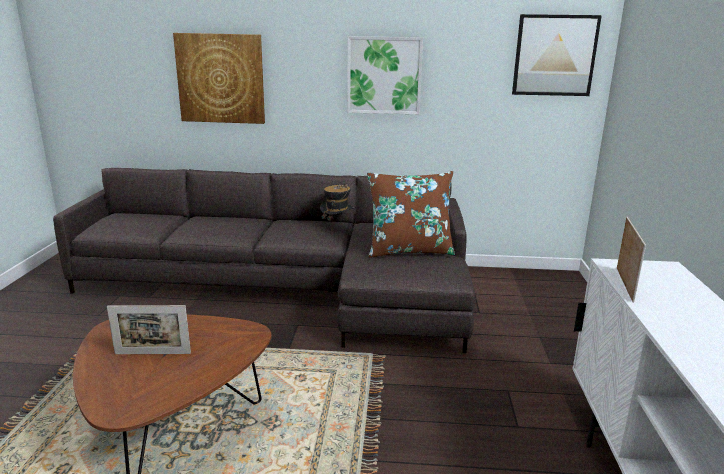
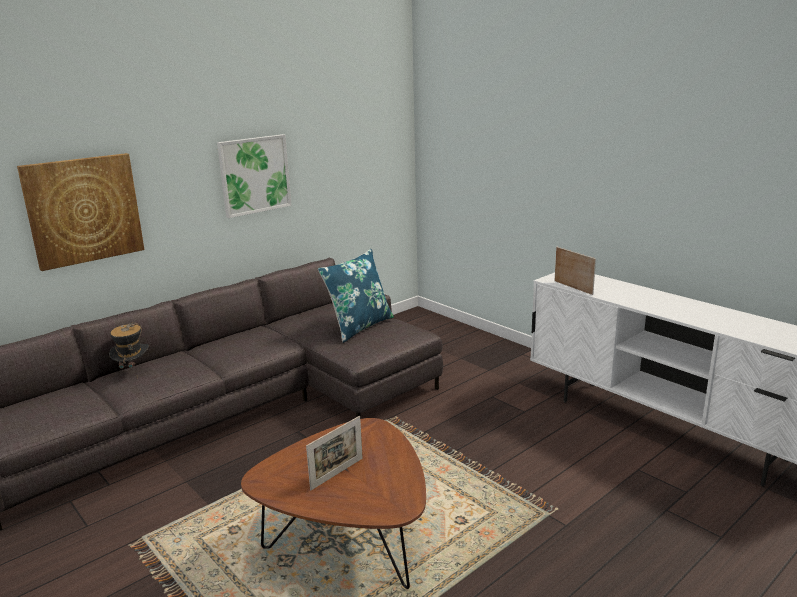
camera: 45 degrees left, 0 degrees up
(337, 225) = (266, 330): hat -> hat (133, 370)
(409, 250) = (359, 326): brown pillow -> blue pillow
(554, 55) = (378, 136): picture -> none

